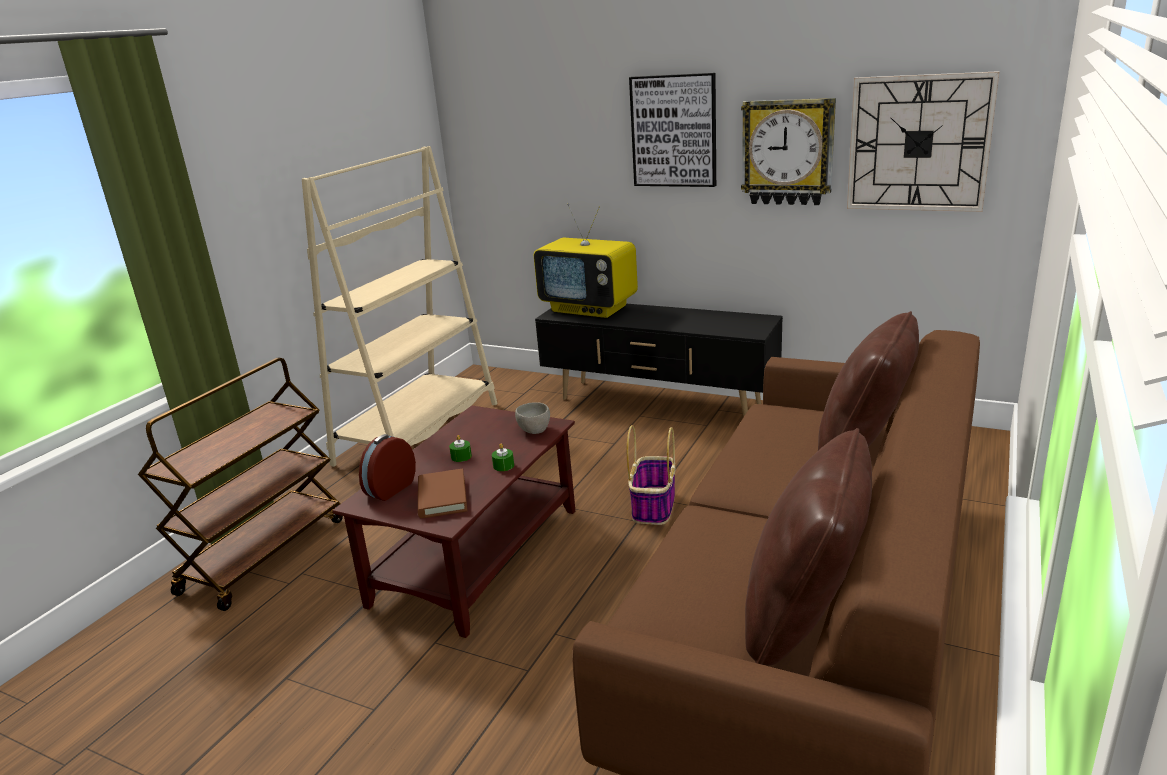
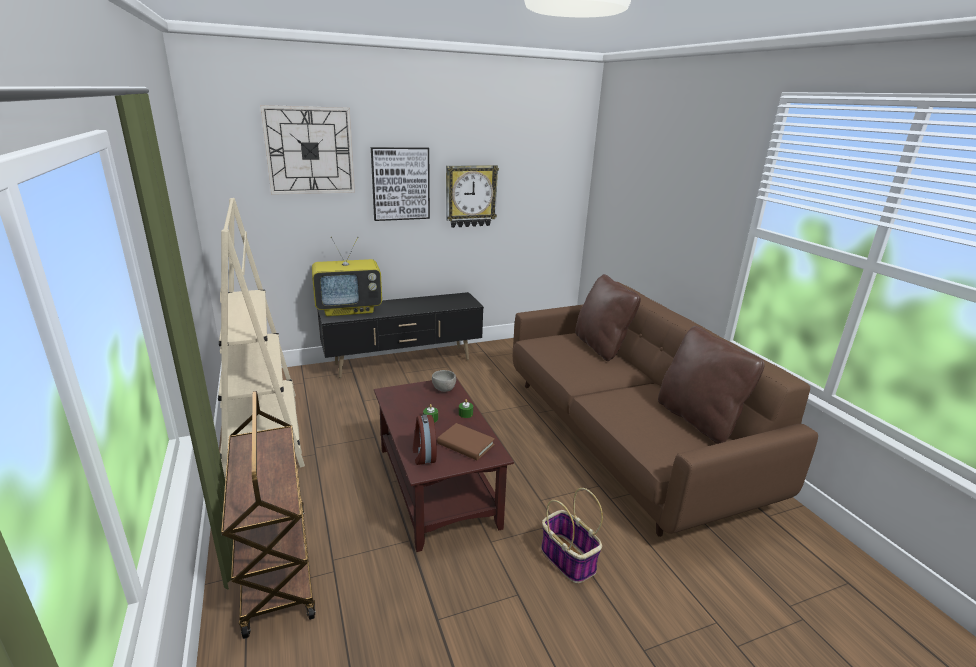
camera: 50 degrees left, 0 degrees up
(653, 506) = (487, 417): basket -> basket (567, 558)
(918, 143) = (535, 190): wall clock -> wall clock (309, 151)

